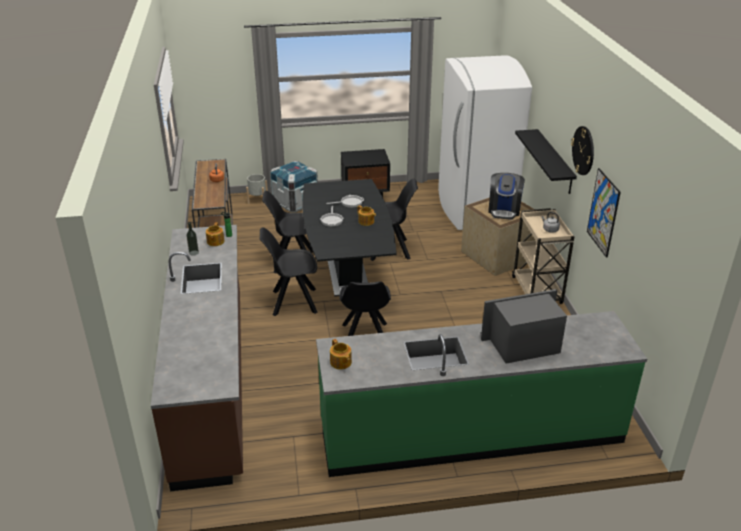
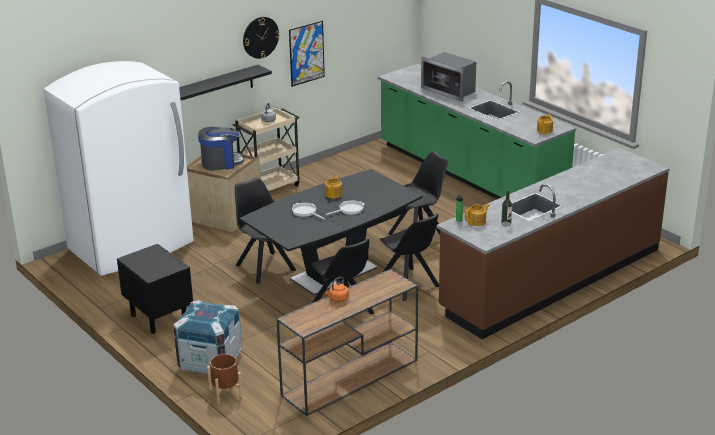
camera: 120 degrees left, 5 degrees down
(258, 200) = (225, 393): grey planter -> brown planter

